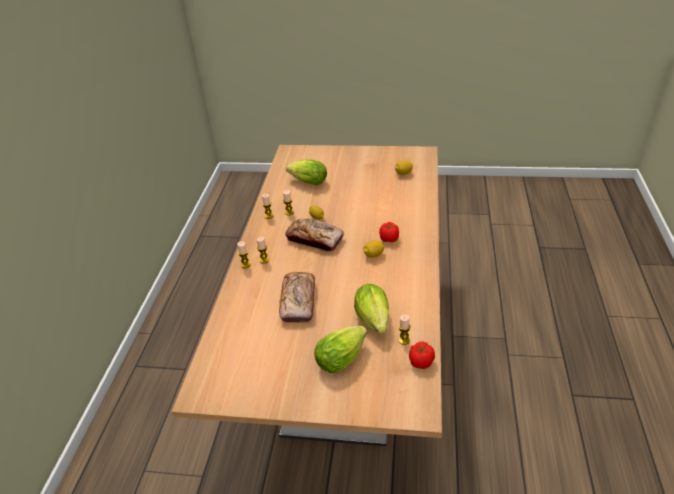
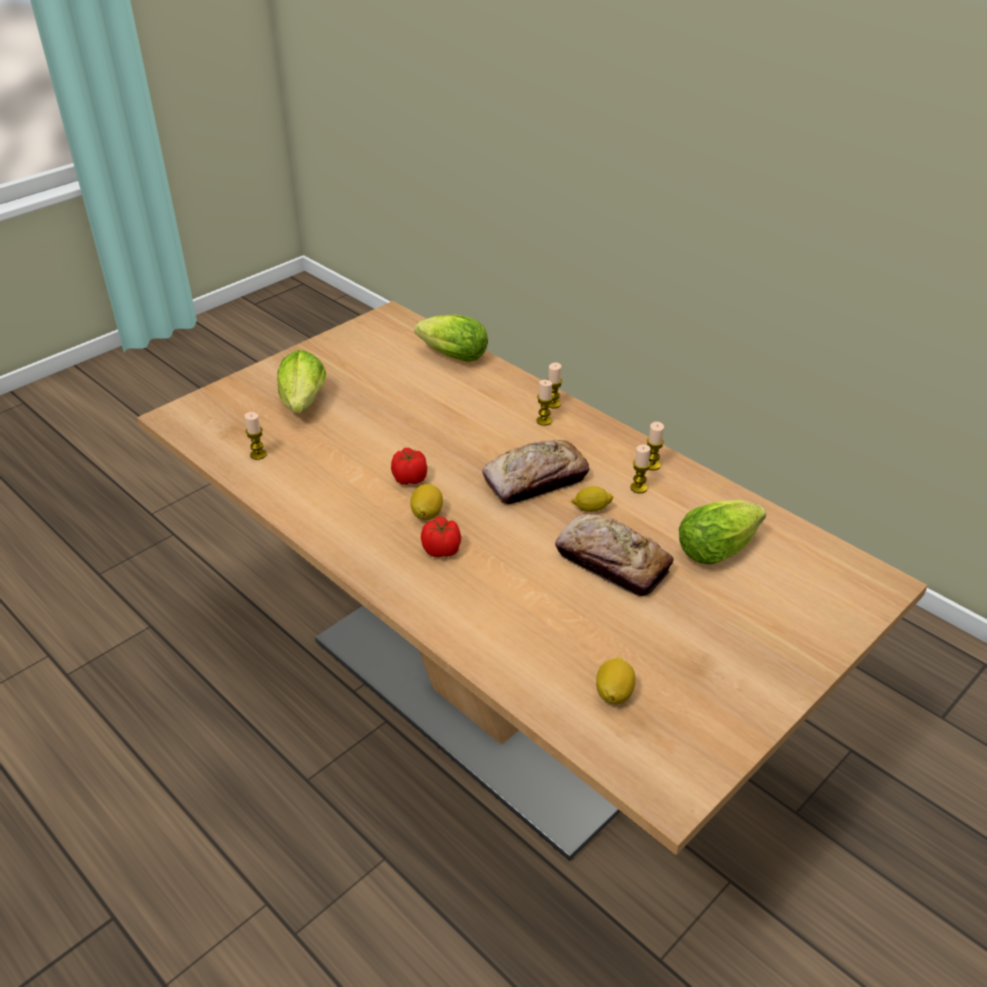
camera: 125 degrees right, 0 degrees up
(298, 301) = (428, 414): bread -> bread (612, 563)
(374, 322) = (314, 449): lettuce -> lettuce (450, 356)
(420, 362) = (216, 449): tomato -> tomato (409, 478)

